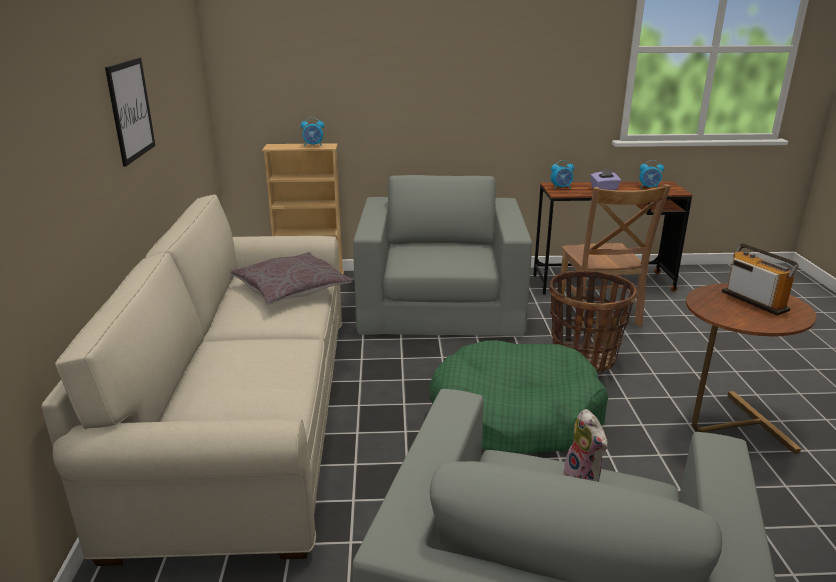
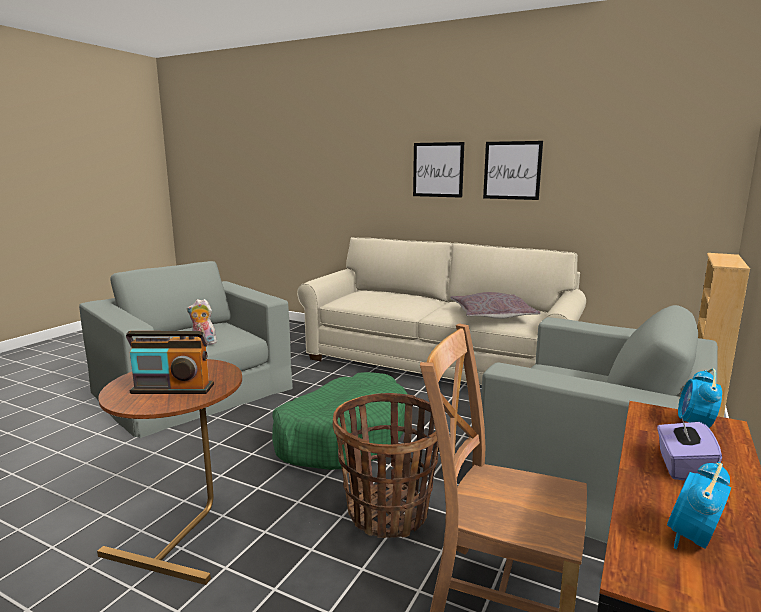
camera: 120 degrees right, 10 degrees down
(77, 136) = (438, 170): none -> picture
(313, 145) = (728, 261): alarm clock -> none

